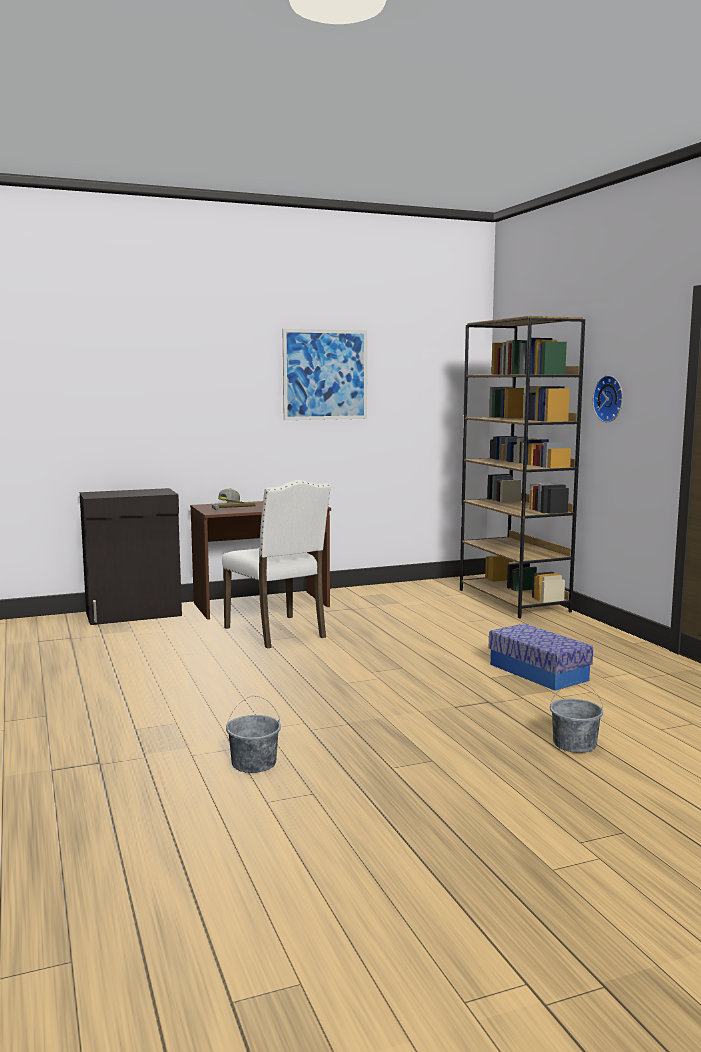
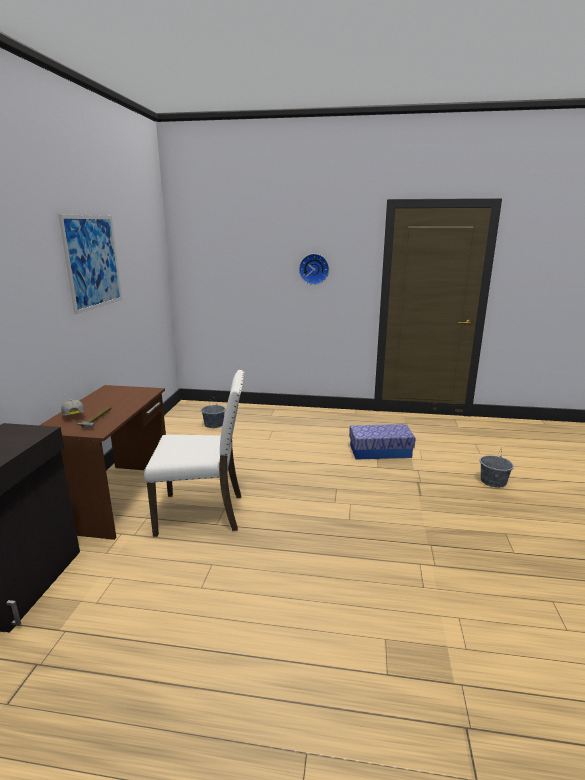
camera: 60 degrees left, 10 degrees up
(253, 763) = (493, 615): grey bucket -> grey bucket (214, 424)
(514, 601) = (247, 412): brown bookcase -> none

